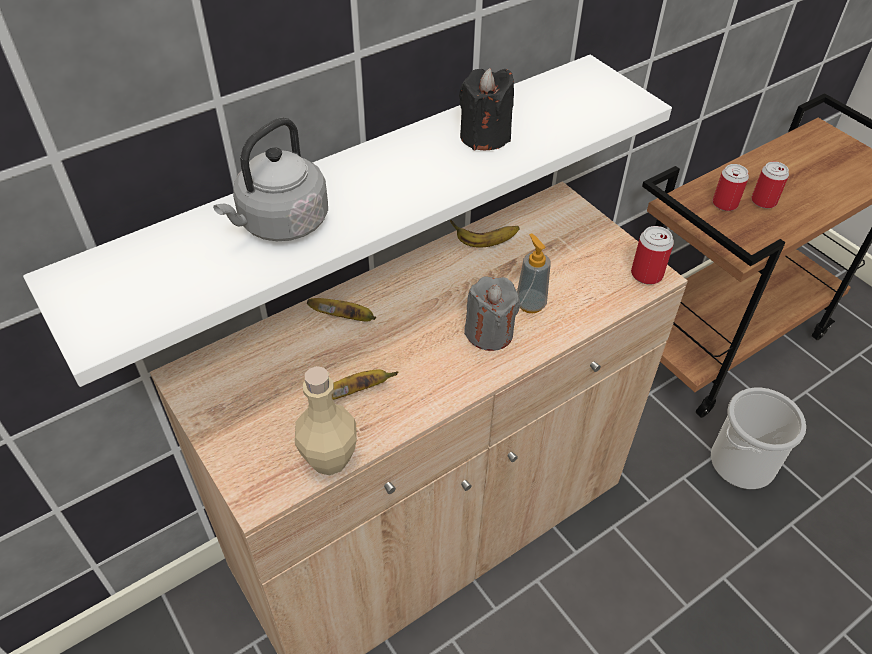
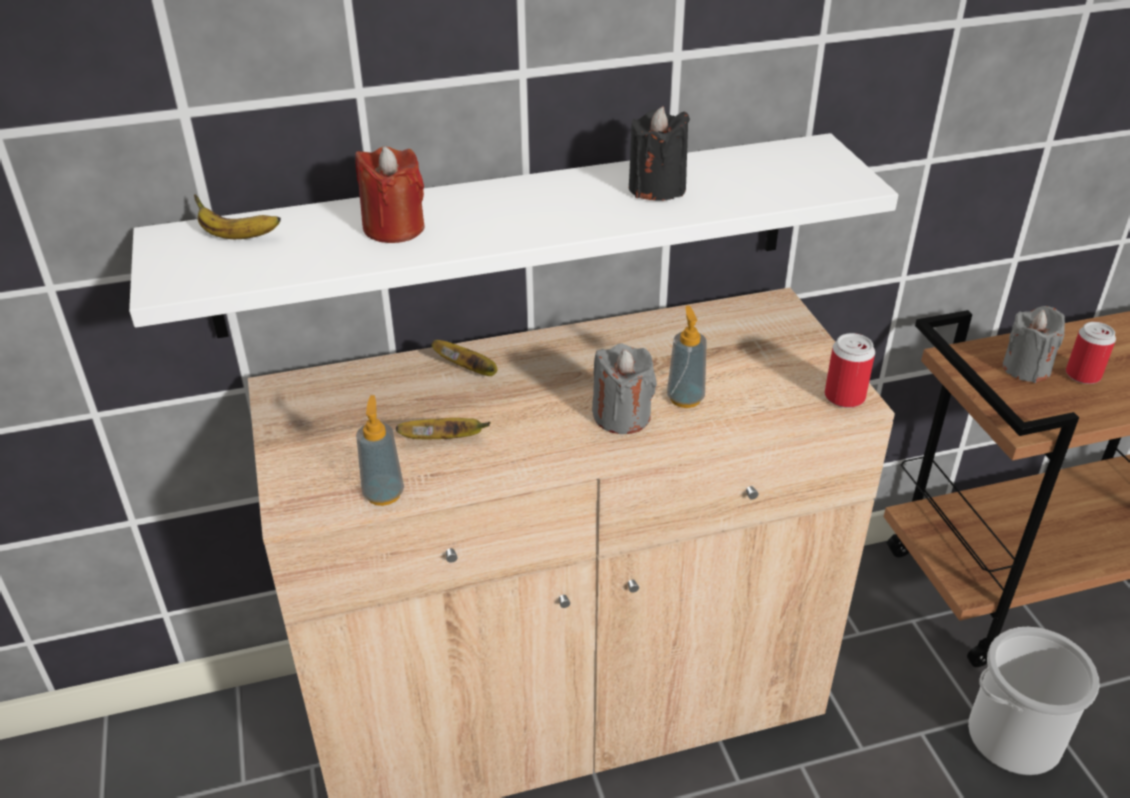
camera: 20 degrees right, 10 degrees down
(280, 224) = (394, 228): grey kettle -> red candle
(329, 459) = (383, 493): beige bottle -> soap dispenser
(484, 243) = (663, 330): banana -> banana (237, 236)
(724, 204) = (1026, 368): can -> grey candle

